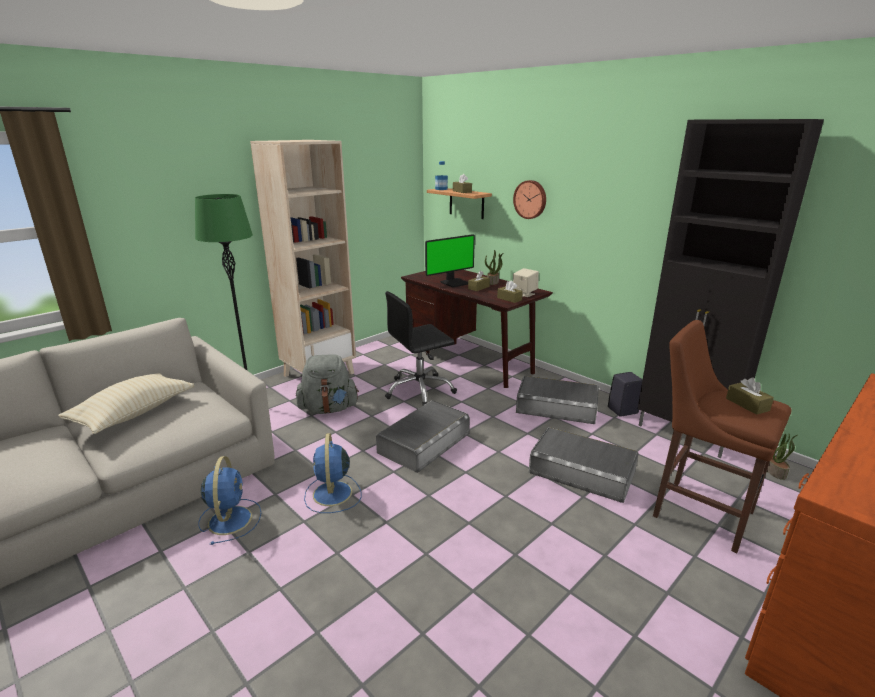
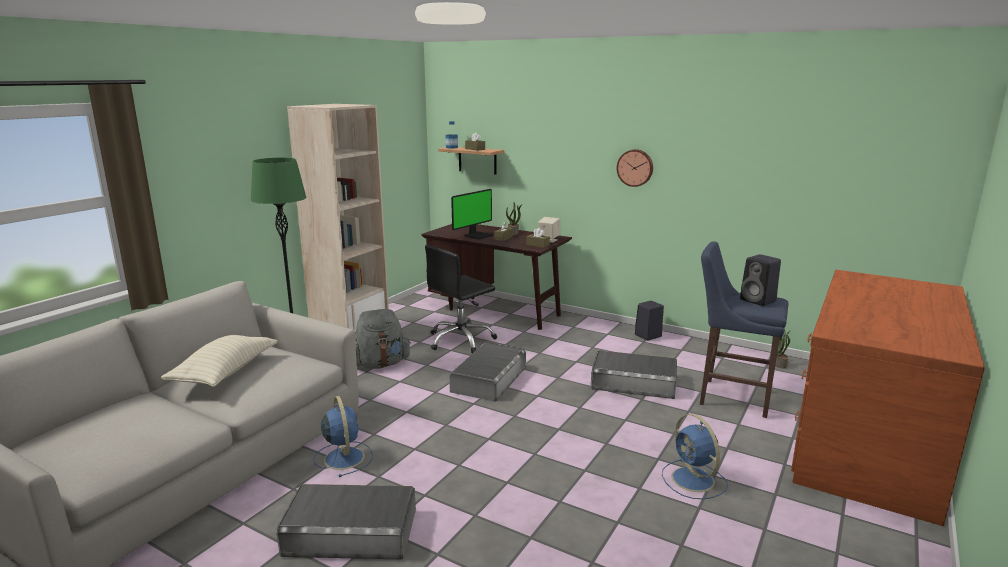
camera: 15 degrees left, 5 degrees down
(332, 494) = (428, 427): blue fan -> blue fan (694, 480)
(530, 199) = (544, 154): wall clock -> wall clock (635, 167)
(556, 407) = (592, 339): grey storage box -> grey storage box (351, 532)
(685, 435) = (704, 347): black cabinet -> none
(697, 511) = (731, 396): brown stool -> blue stool
(747, 404) = (759, 301): brown tissue box -> black speaker

